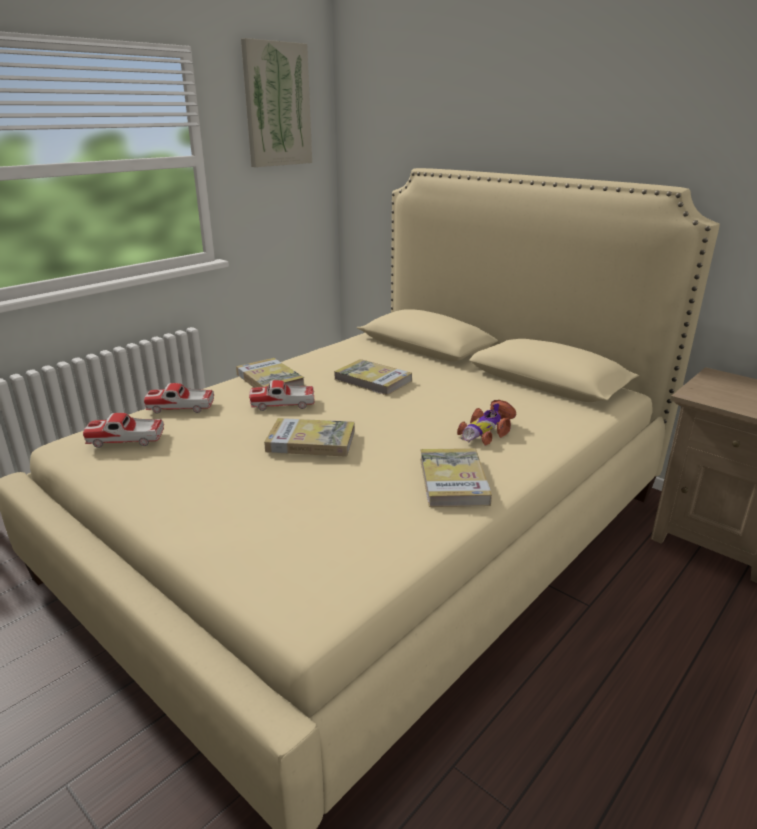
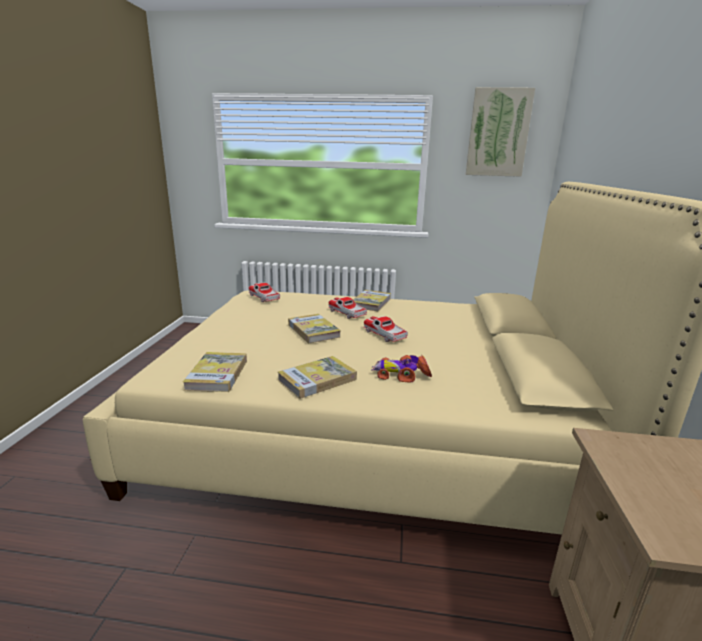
camera: 55 degrees right, 5 degrees down
(181, 407) = (310, 296): toy car -> toy car (385, 335)
(373, 380) = (418, 324): book -> book (217, 374)

